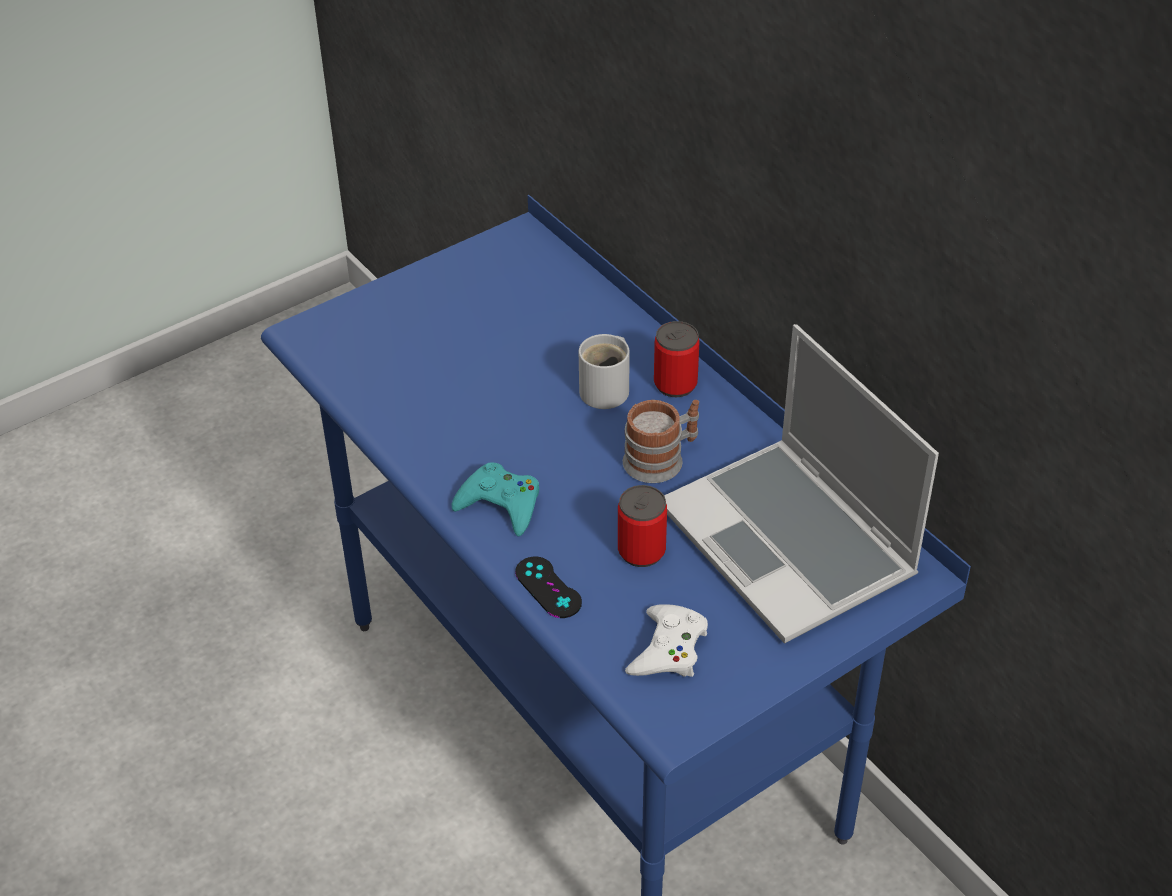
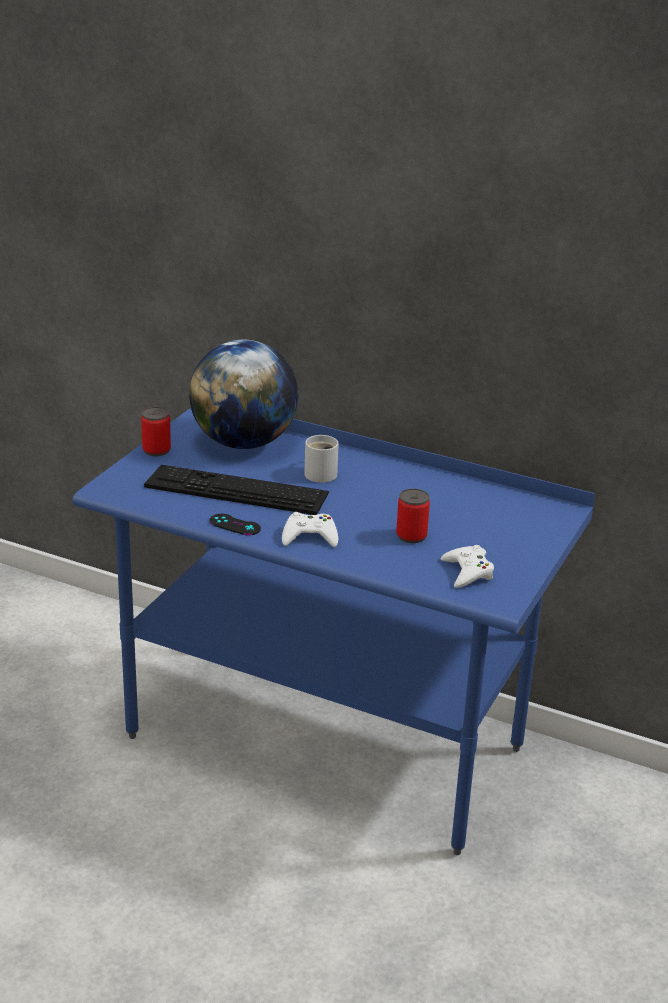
camera: 30 degrees left, 15 degrees down
(469, 385) = (236, 490): none -> keyboard
(501, 504) = (310, 536): turquoise game controller -> white game controller
(545, 300) = (244, 442): none -> globe
(548, 587) = (374, 564): black game controller -> black game controller (235, 525)
(661, 459) = (383, 495): mug -> none
(675, 384) = (358, 462): can -> can (156, 450)
(790, 543) = (488, 513): laptop -> none

